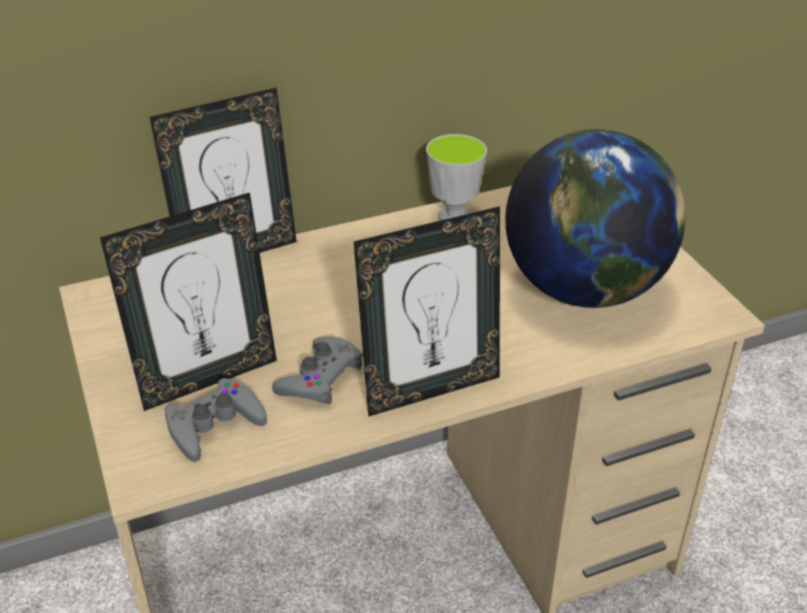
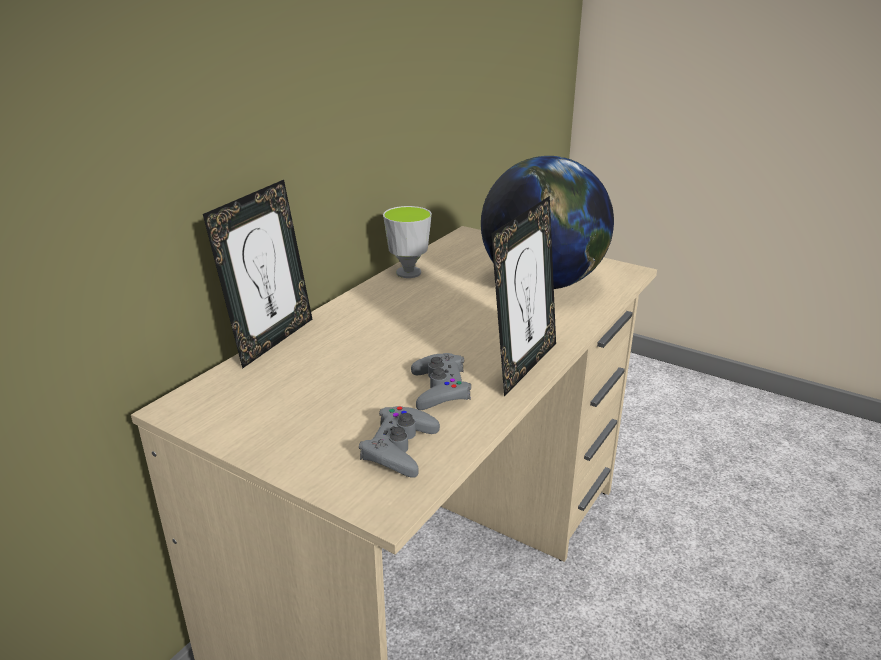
camera: 35 degrees left, 10 degrees down
(207, 378) = (353, 422): picture frame -> none

